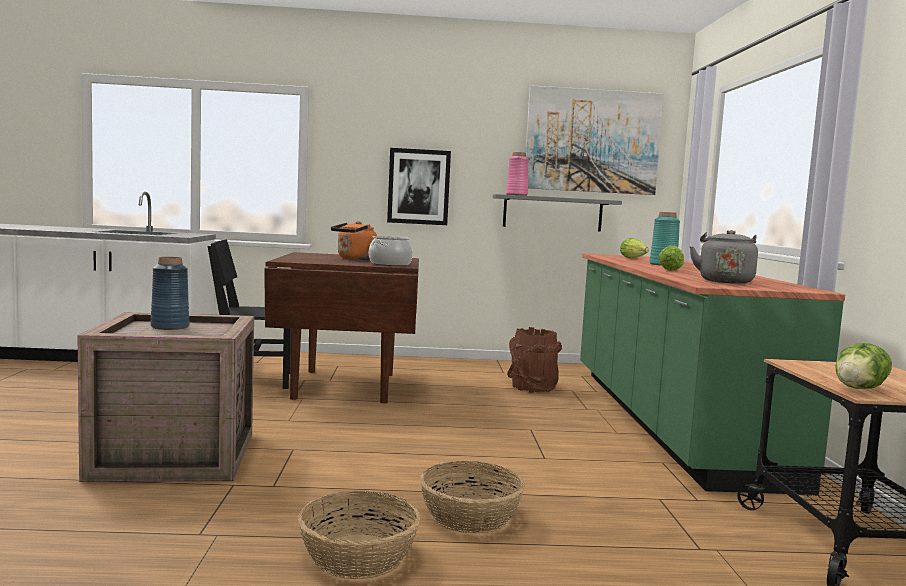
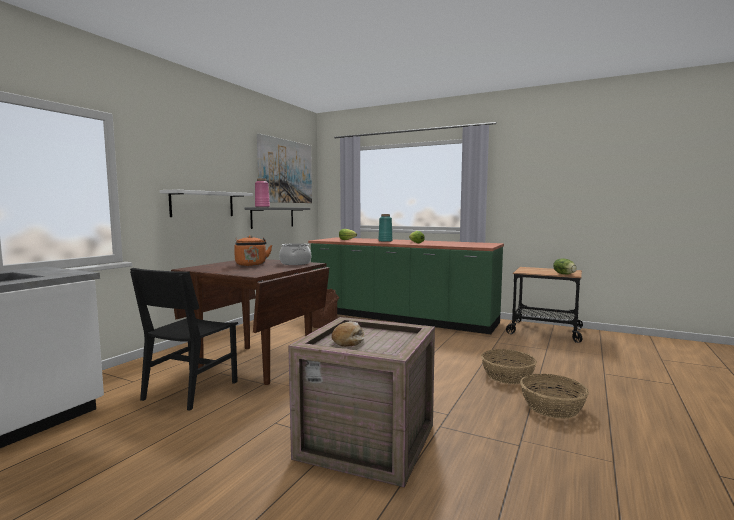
camera: 60 degrees left, 0 degrees up
(170, 327) = (348, 340): blue vase -> bread
(418, 186) = (203, 204): picture -> white shelf
(724, 281) = (467, 244): grey kettle -> none

